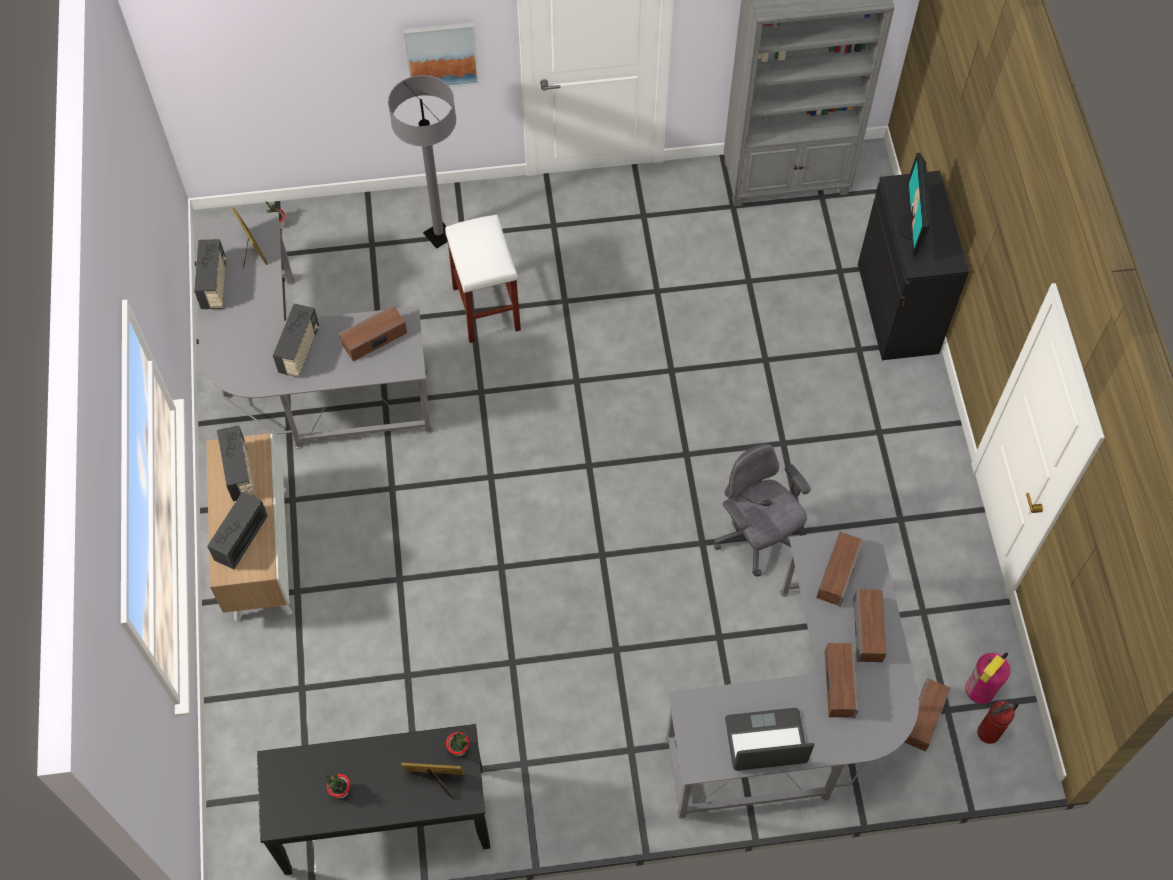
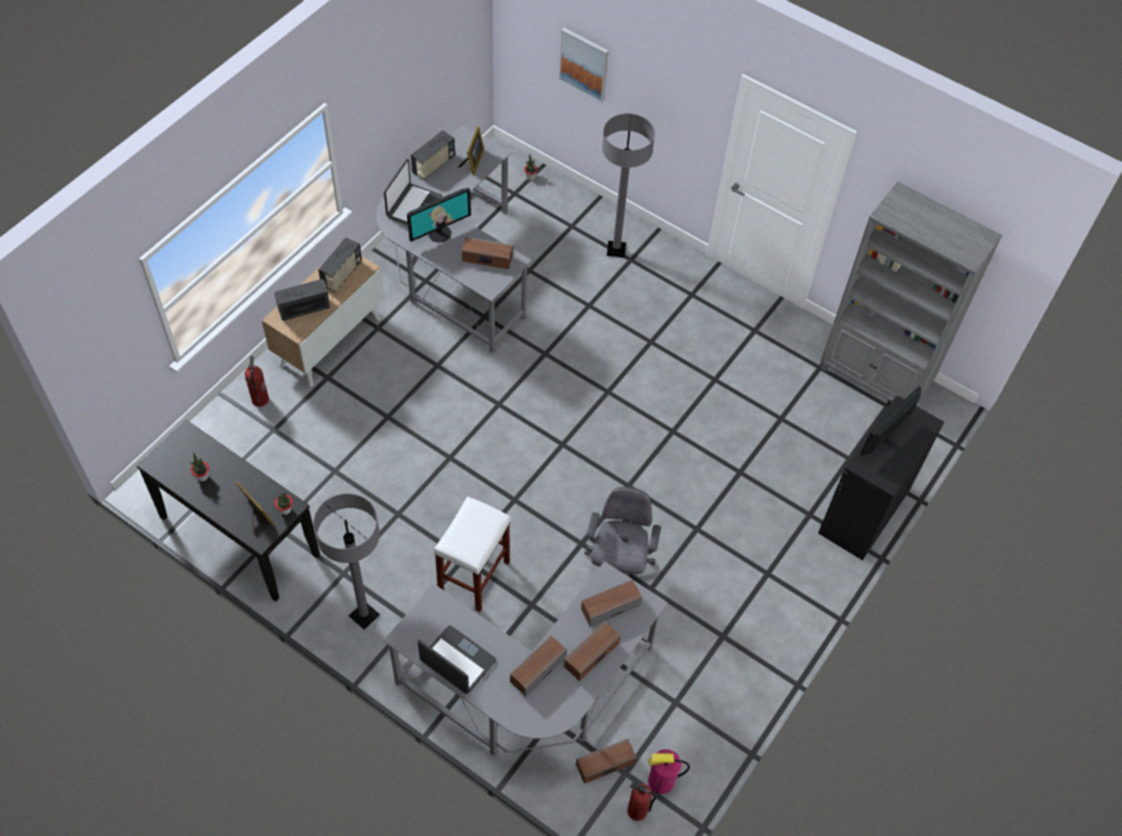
camera: 40 degrees right, 5 degrees down
(242, 344) = (413, 206): none -> laptop
(253, 671) = (260, 399): none -> fire extinguisher
(299, 350) = (439, 233): radio -> monitor
(441, 54) = (675, 118): picture -> picture (584, 64)
(487, 309) = (599, 311): white stool -> white stool (474, 577)
(585, 784) = (364, 616): none -> grey floor lamp

